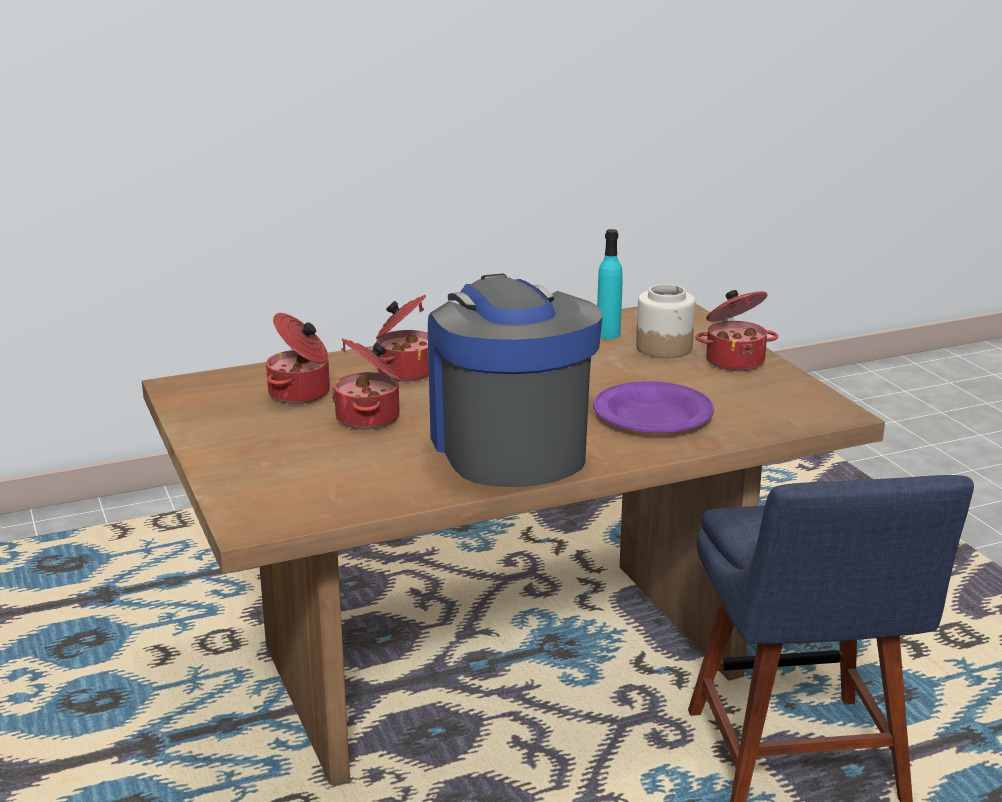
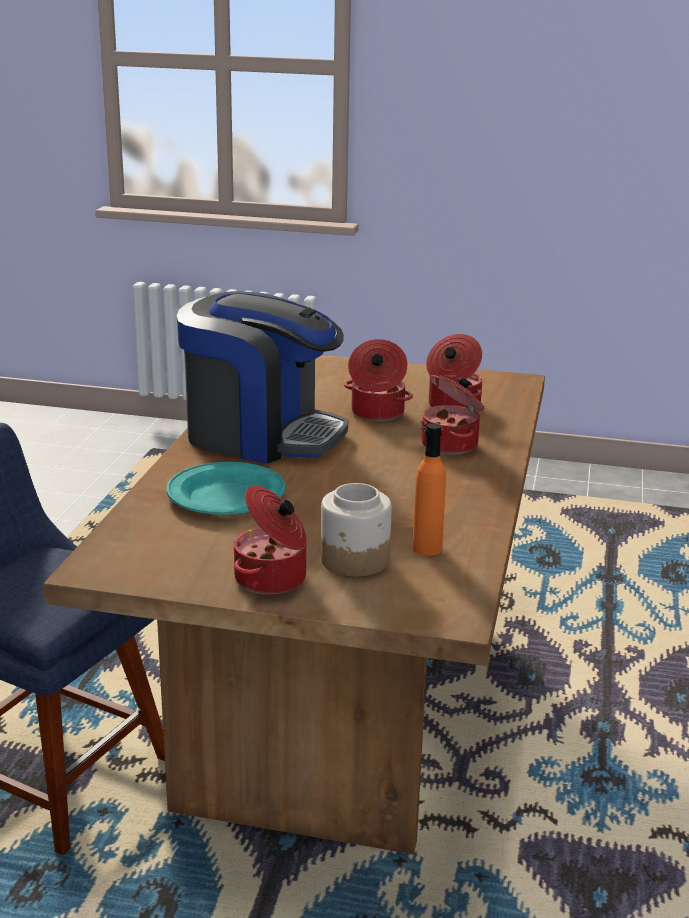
camera: 125 degrees right, 0 degrees up
(608, 334) = (427, 548): turquoise bottle -> orange bottle
(653, 415) = (226, 496): purple plate -> turquoise plate

